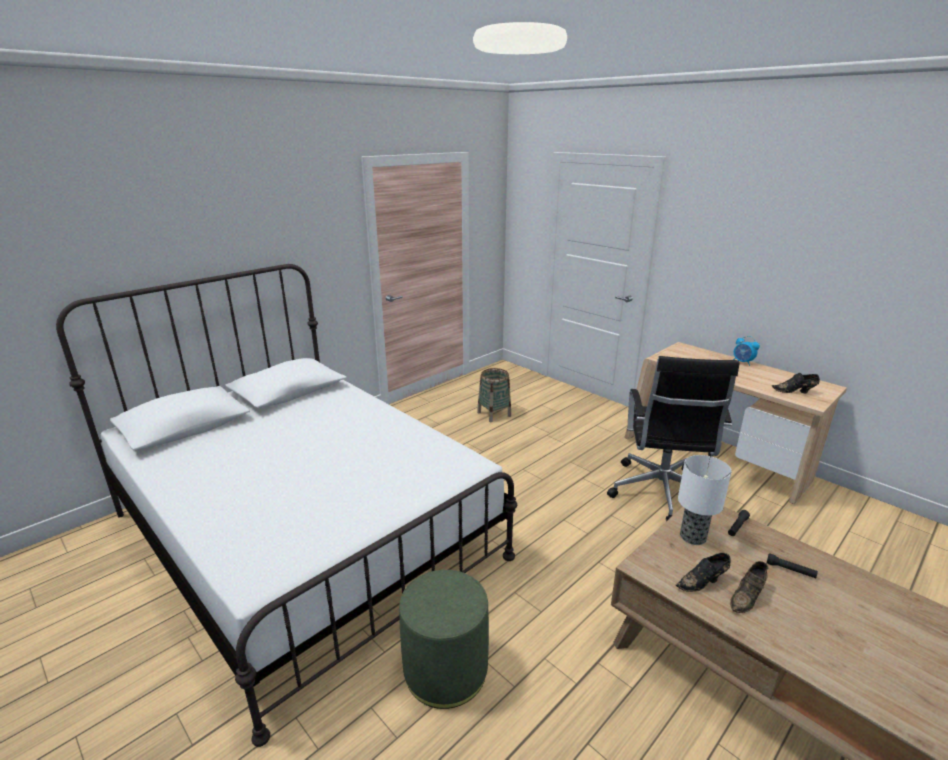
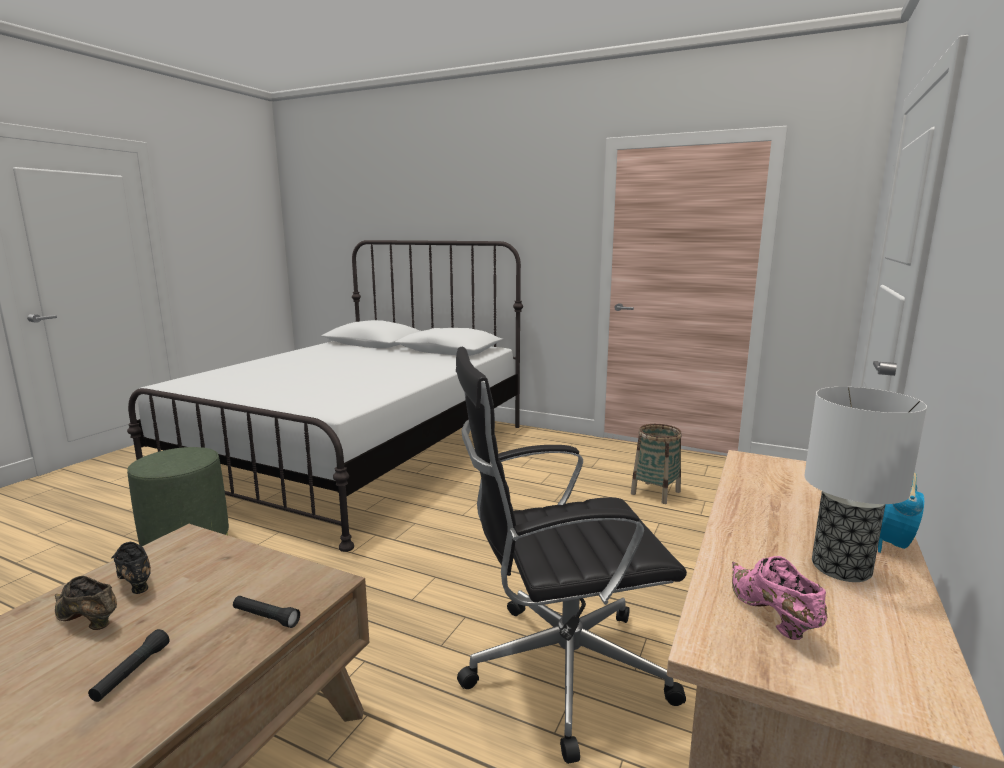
camera: 70 degrees right, 10 degrees down
(693, 536) = (243, 575): table lamp -> table lamp (843, 568)
(795, 392) = (771, 616): black shoe -> pink shoe

